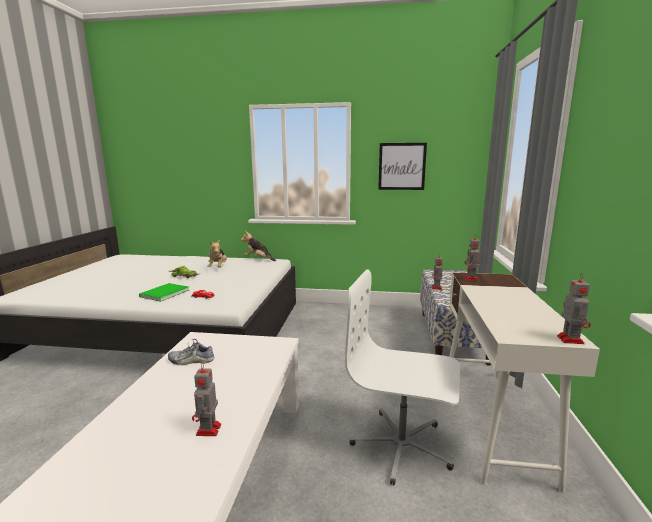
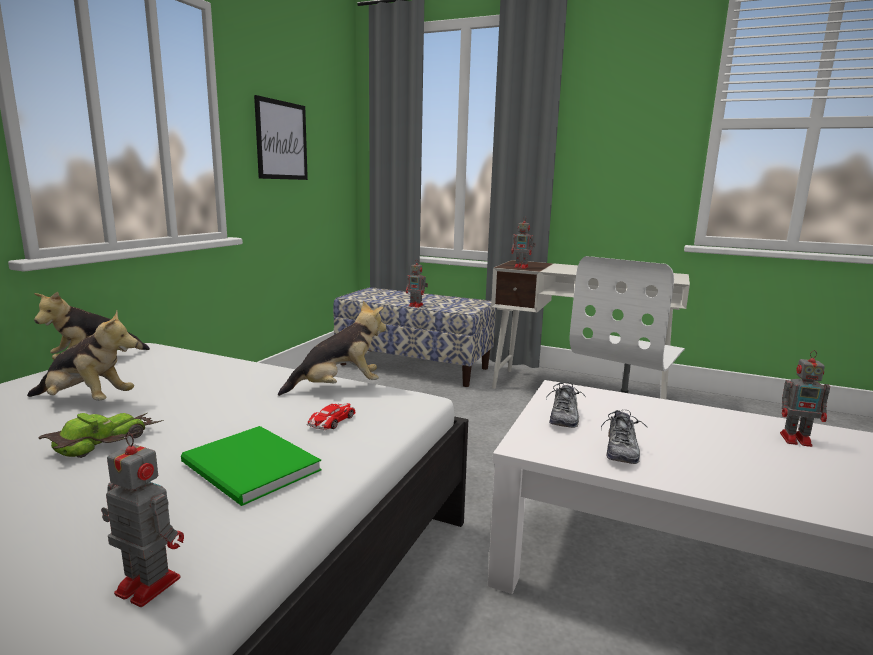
camera: 75 degrees left, 0 degrees up
(234, 345) = (564, 417): none -> shoe
(240, 292) = (338, 388): none -> plush toy
(569, 339) = (674, 274): toy robot -> toy robot (146, 584)

